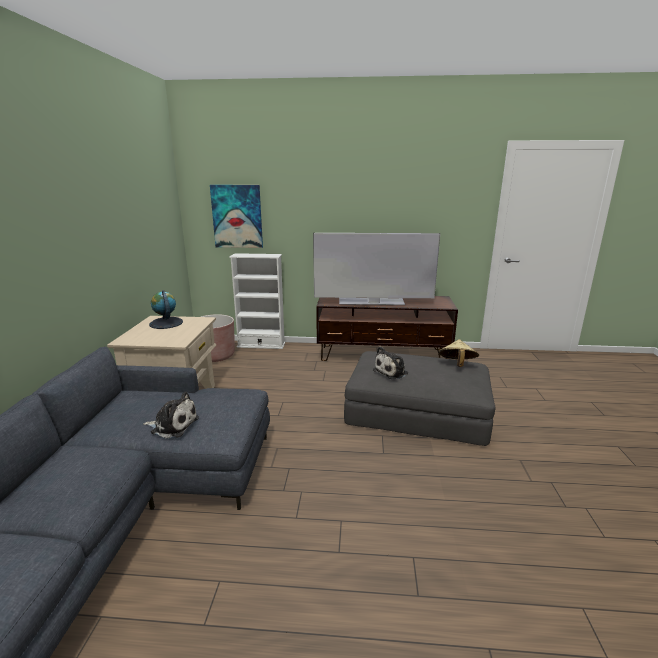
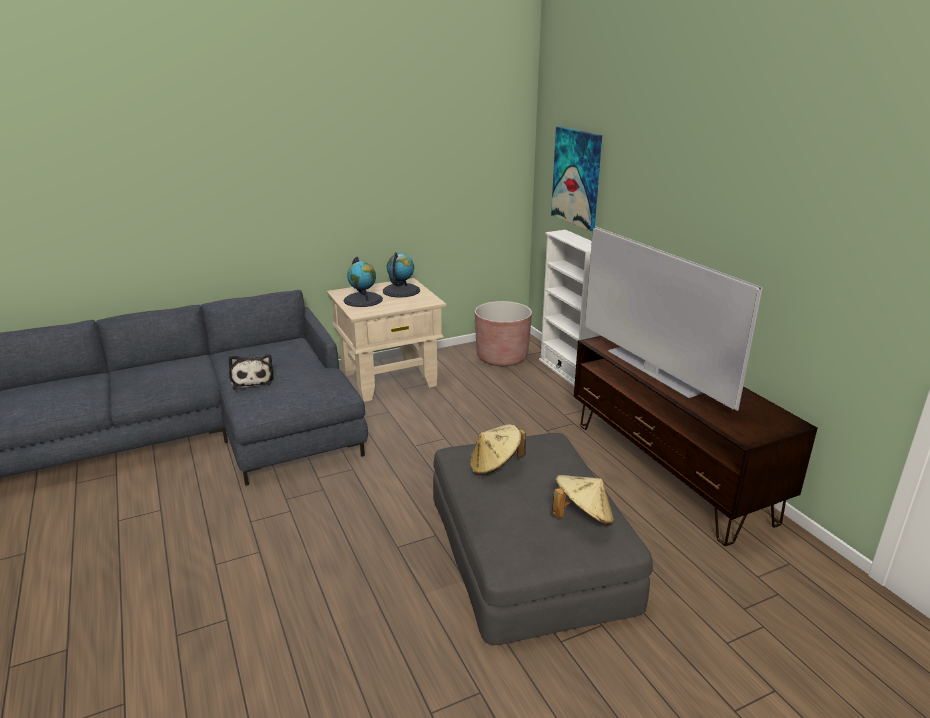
camera: 60 degrees right, 5 degrees up
(156, 336) = (363, 300): none -> globe
(392, 372) = (495, 466): plush toy -> beige hat

